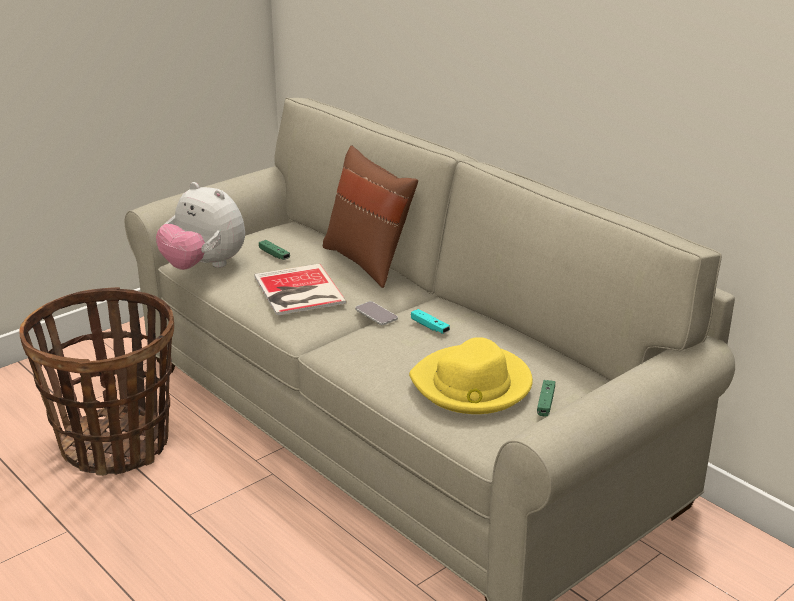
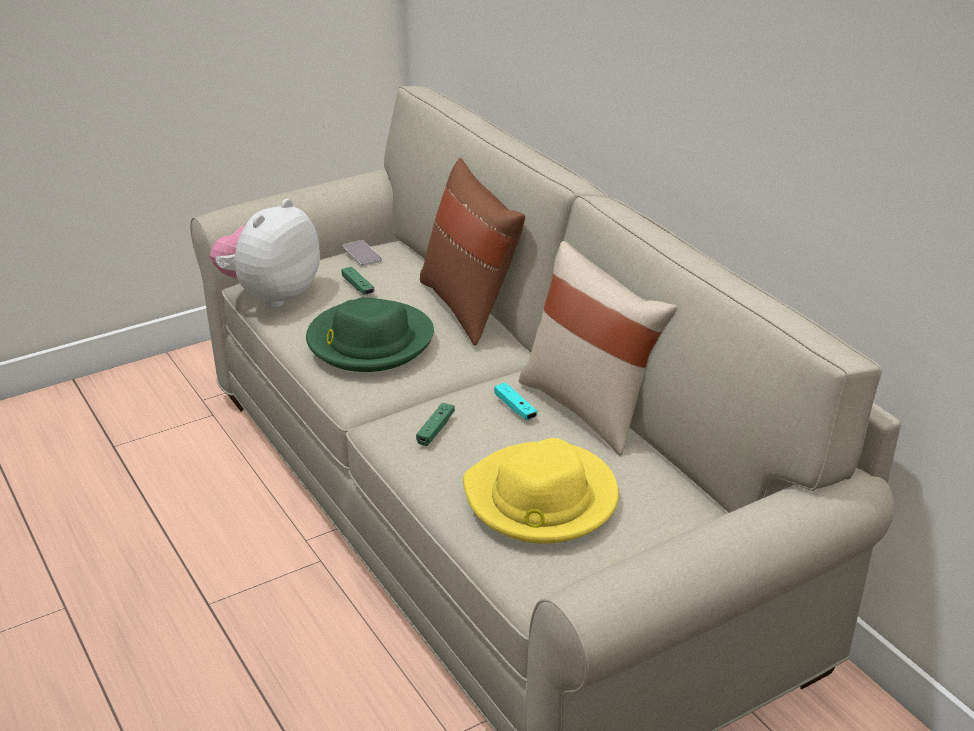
camera: 10 degrees right, 5 degrees up
(115, 444) = (150, 500): basket -> none
(204, 266) = (271, 295): plush toy -> plush toy turned 75 degrees clockwise
(298, 291) = (369, 341): book -> green hat
(376, 314) = (456, 382): phone -> phone (362, 254)
(486, 322) = (590, 408): none -> beige pillow
(545, 402) = (628, 536): green game controller -> green game controller (435, 429)

